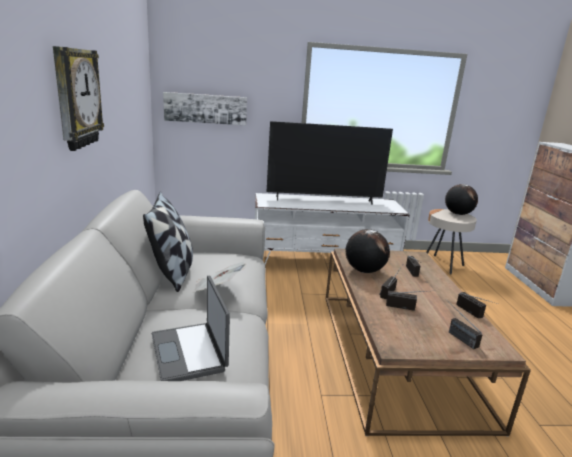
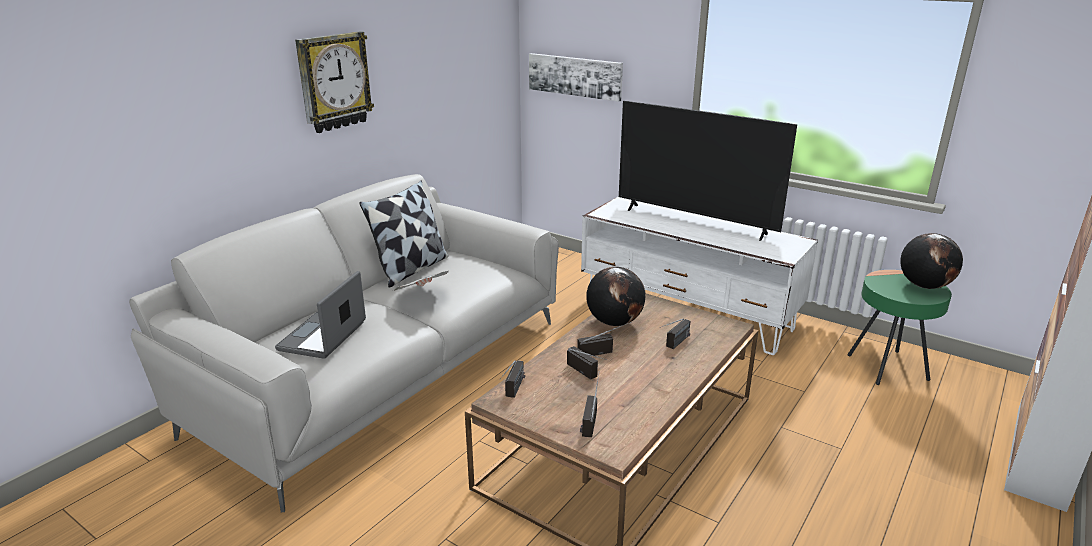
camera: 40 degrees right, 5 degrees up
(442, 264) = (887, 367): beige side table -> green side table
(476, 314) = (661, 410): radio -> radio (513, 392)

